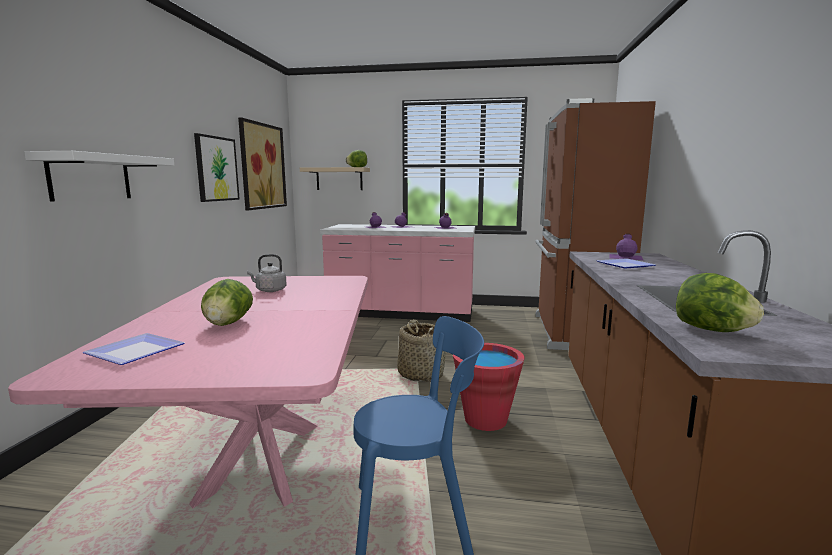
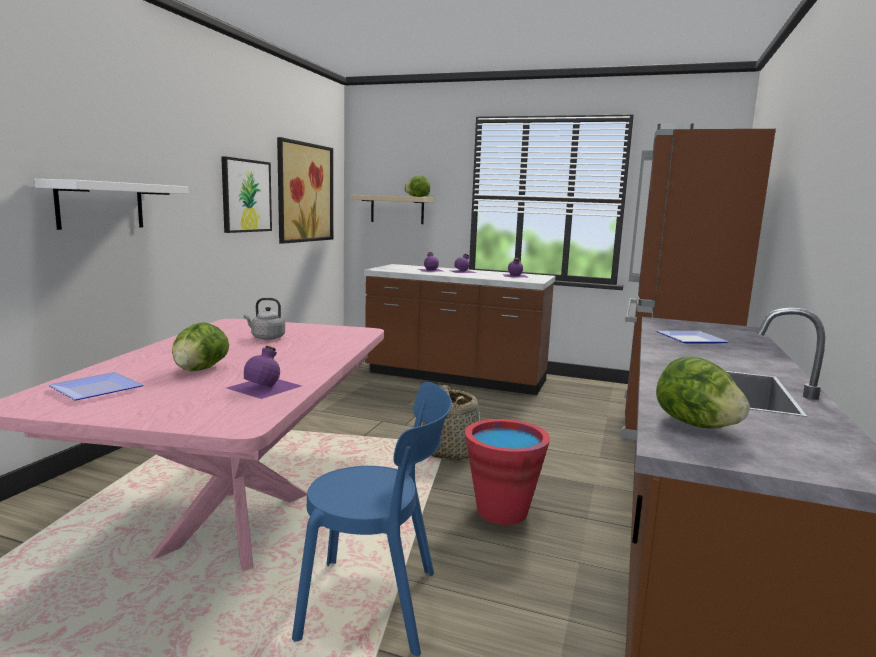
camera: 10 degrees right, 0 degrees up
(401, 314) = (455, 378): pink counter -> brown counter
(626, 257) = (707, 328): purple bottle -> purple bottle (265, 386)

